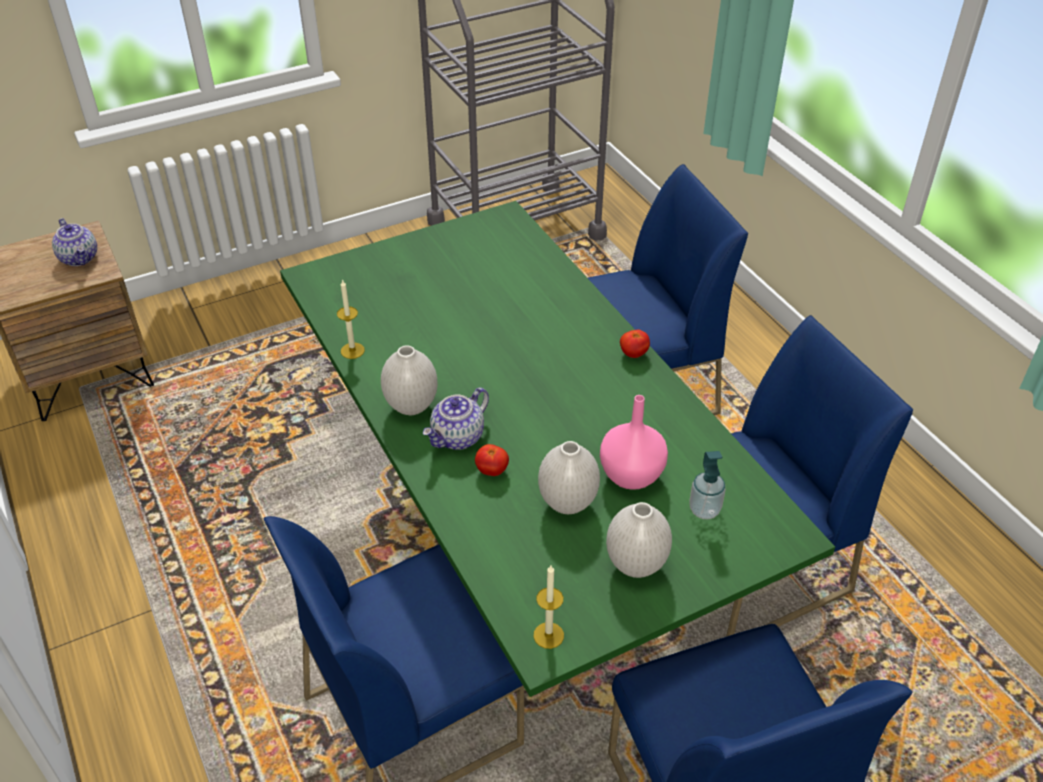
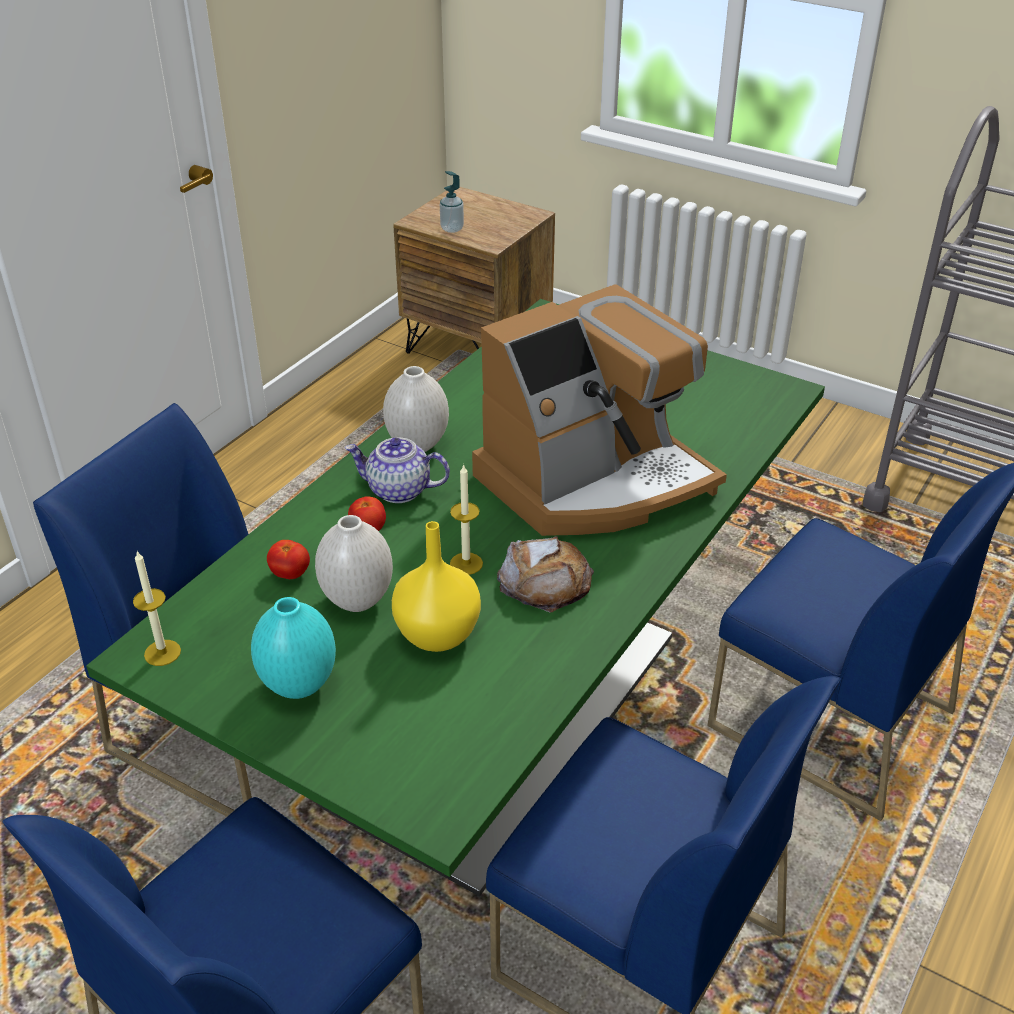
camera: 60 degrees right, 5 degrees down
(80, 258) = (497, 226): teapot -> none
(352, 350) = (466, 381): candle -> candle (466, 563)
(529, 338) = (595, 481): none -> coffee machine
(614, 403) = (545, 581): none -> bread
(630, 475) = (438, 633): pink vase -> yellow vase
(633, 354) = (646, 567): tomato -> tomato (290, 574)
(636, 566) = (299, 686): white vase -> turquoise vase
(704, 510) = (426, 715): soap dispenser -> soap dispenser (452, 229)

